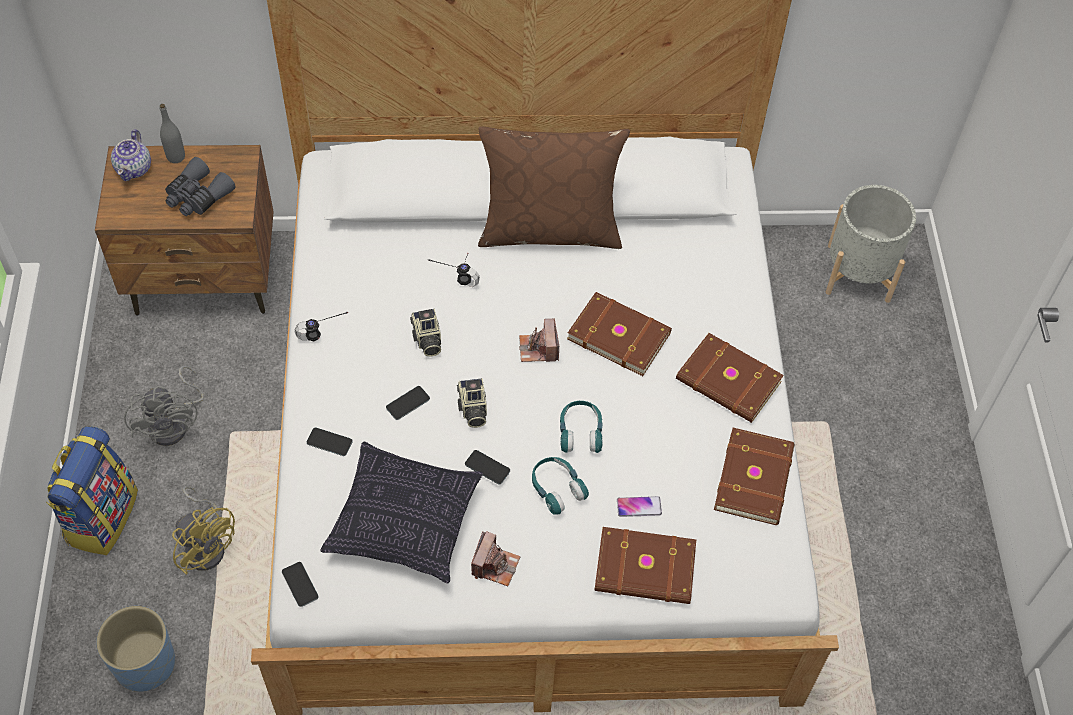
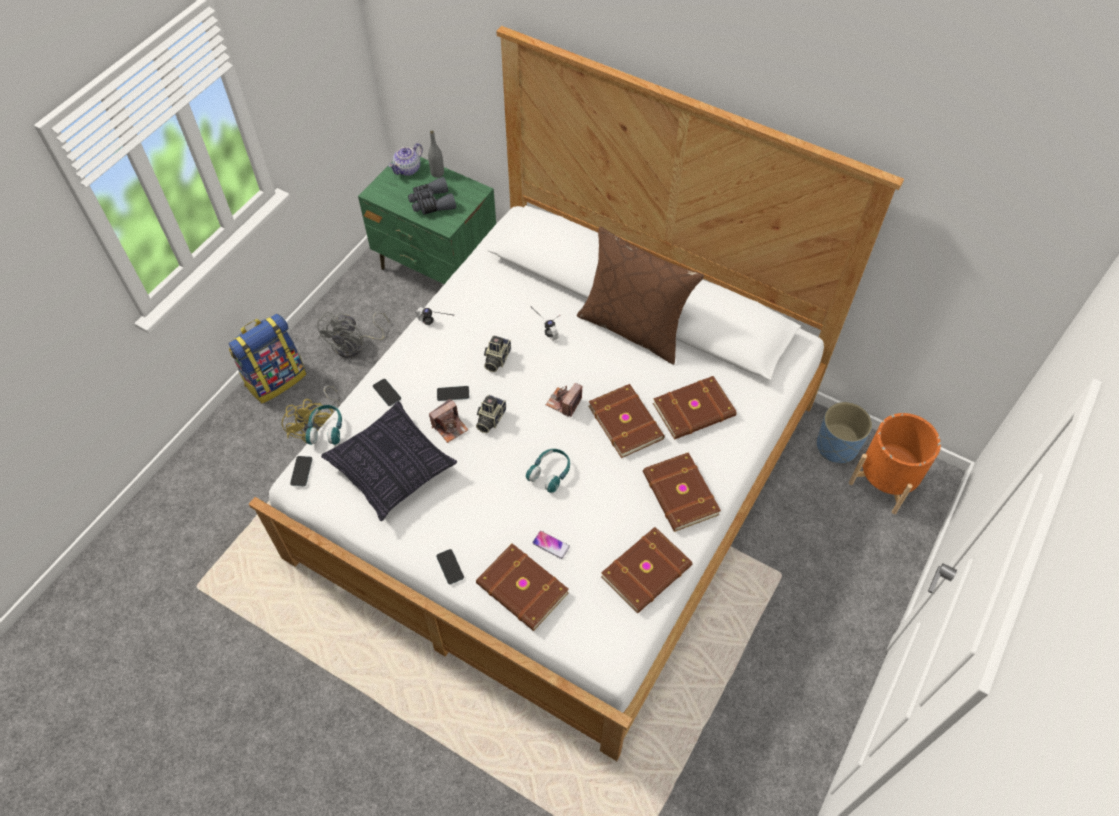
camera: 35 degrees right, 0 degrees up
(144, 663) = (235, 480): blue planter -> blue planter (836, 446)
(205, 278) = (437, 267): brown nightstand -> green nightstand
(487, 467) = (470, 462): phone -> phone (450, 567)
(495, 565) = (426, 528): camera -> camera (449, 427)
(557, 488) = (505, 501): turquoise headphones -> turquoise headphones (326, 429)
(680, 286) = (695, 411): none -> brown book
(858, 273) = (885, 481): grey planter -> orange planter

